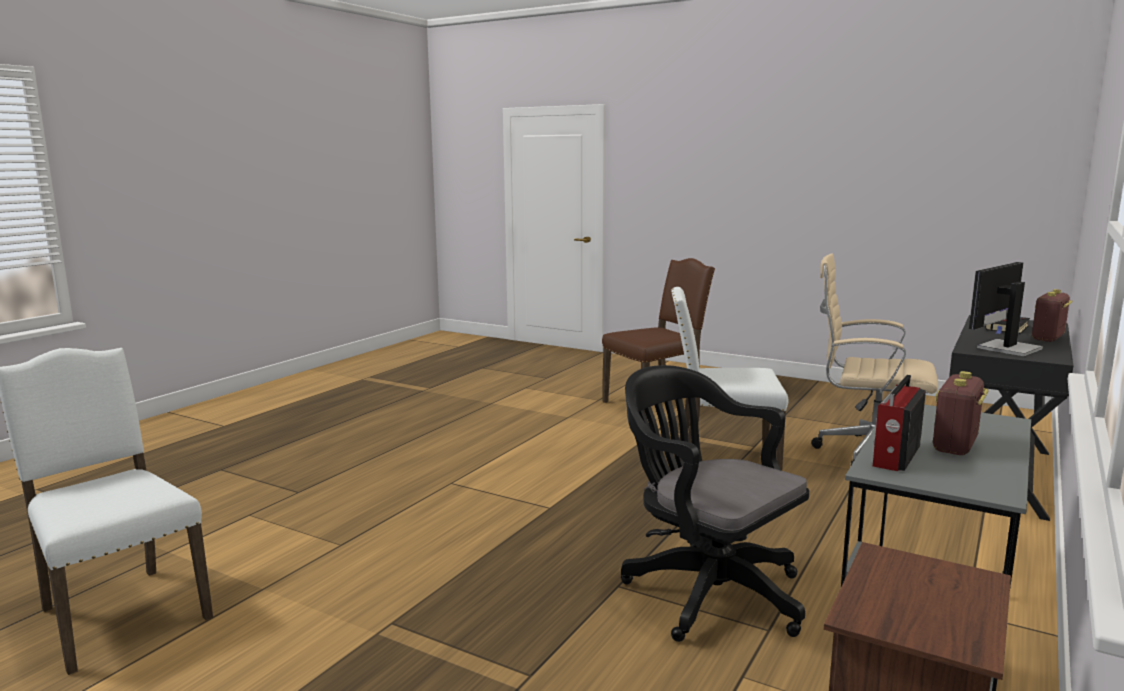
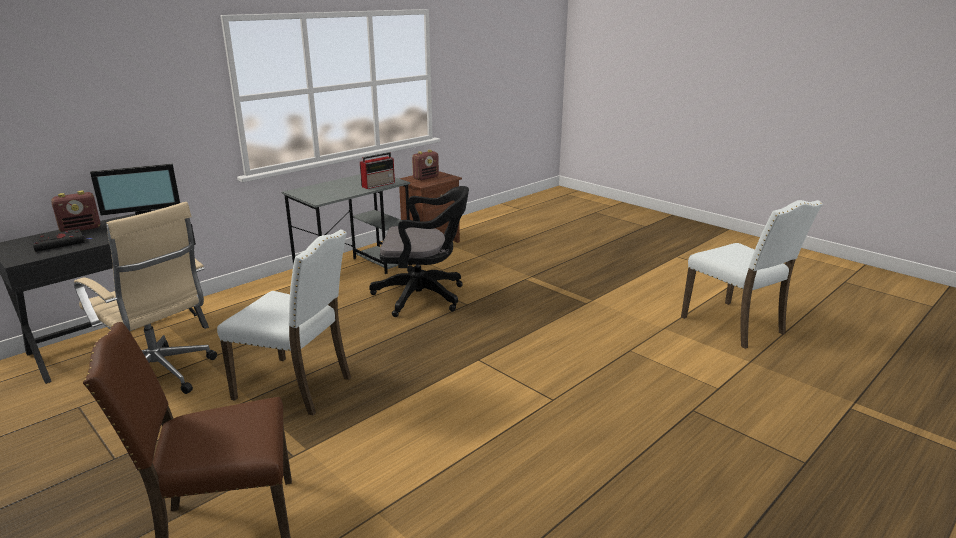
camera: 165 degrees left, 10 degrees up
(706, 591) = (424, 297): black office chair -> black office chair turned 60 degrees counterclockwise
(955, 446) = (346, 185): radio -> radio (426, 177)

